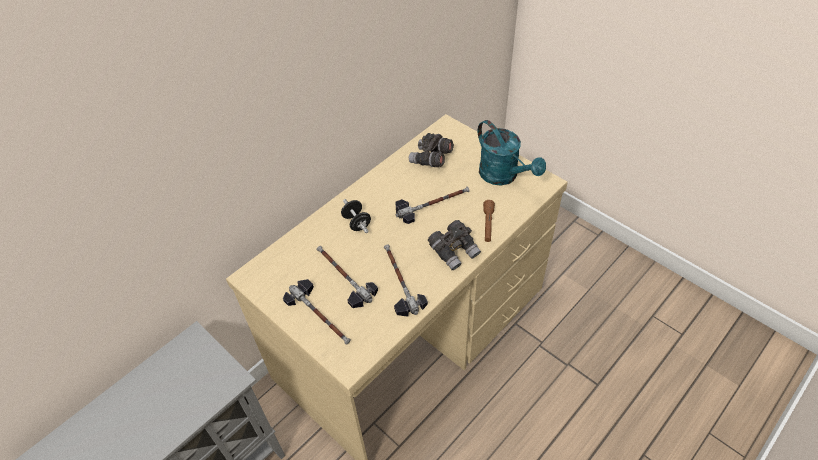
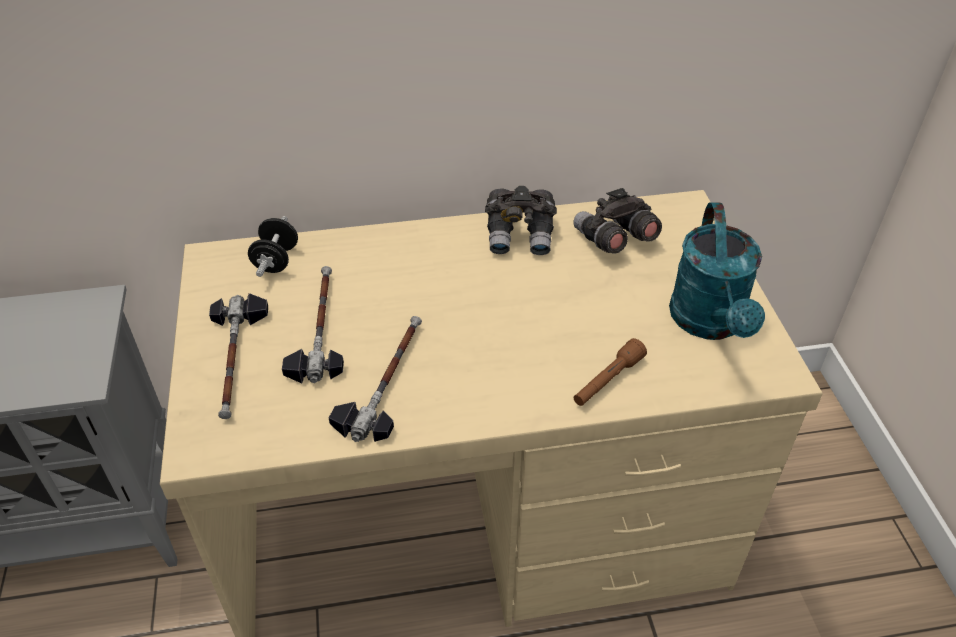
camera: 35 degrees right, 5 degrees down
(357, 223) = (415, 268): black dumbbell -> black dumbbell (276, 260)
(432, 204) = (550, 302): hammer -> none
(454, 251) = (512, 388): grey binoculars -> grey binoculars (520, 235)

